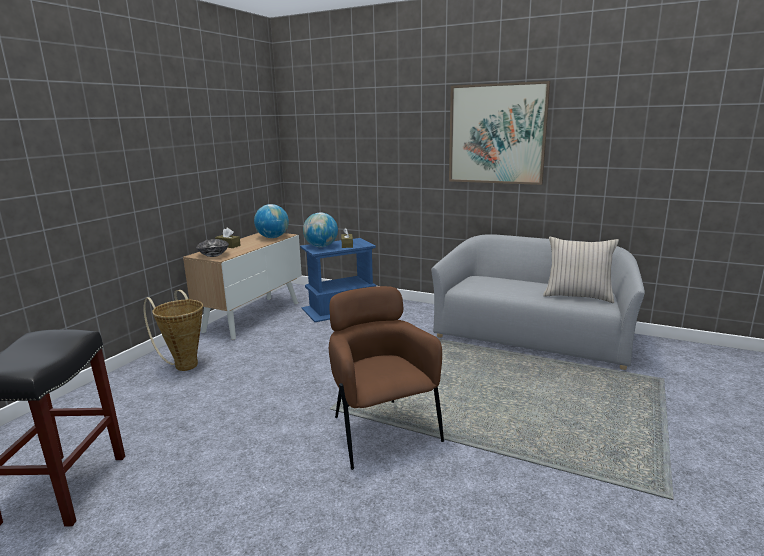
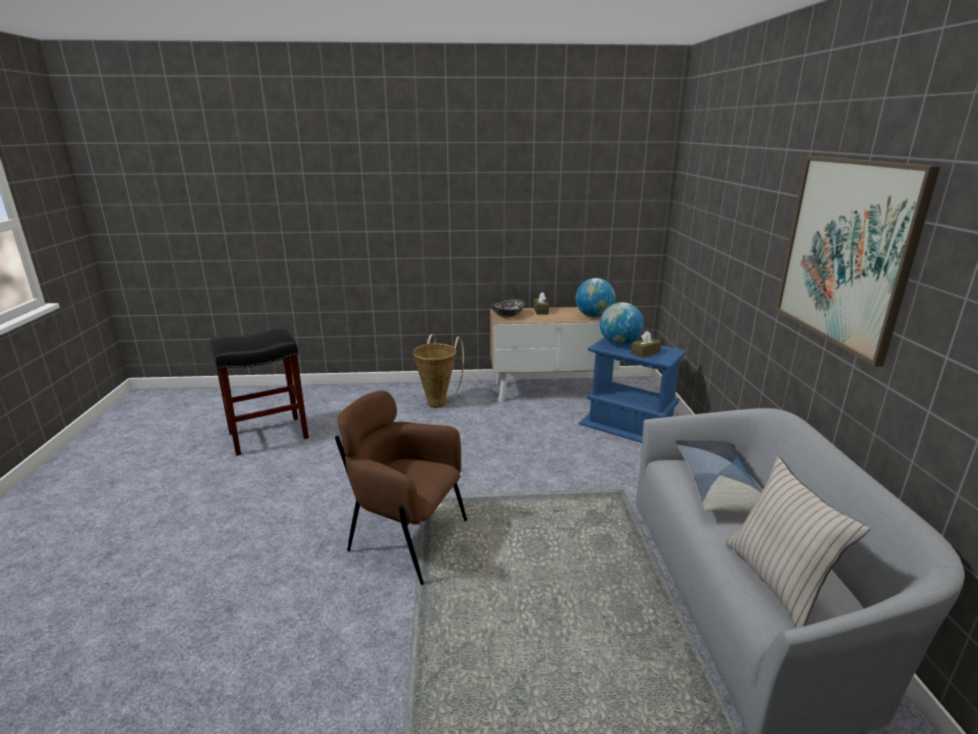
camera: 60 degrees right, 5 degrees up
(381, 431) = (406, 539): brown armchair -> brown armchair turned 105 degrees counterclockwise
(492, 283) = (718, 486): none -> pillow

